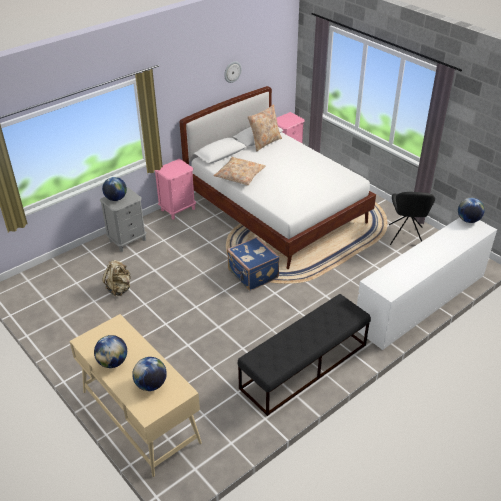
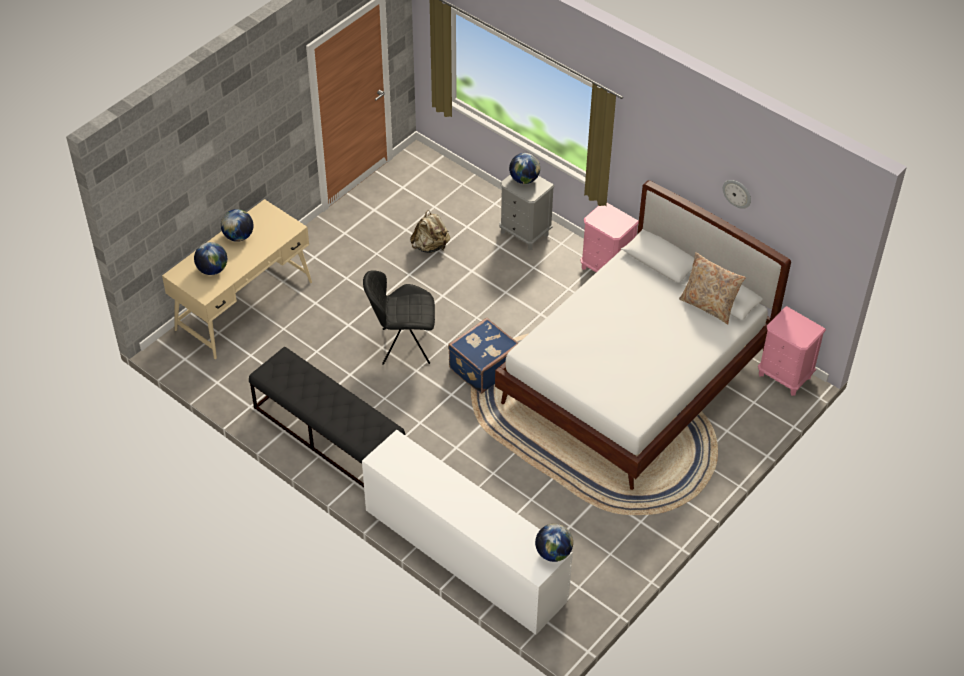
camera: 80 degrees right, 10 degrees up
(239, 176) = (607, 289): beige pillow -> none
(406, 237) = (608, 539): black chair -> black chair (403, 346)

